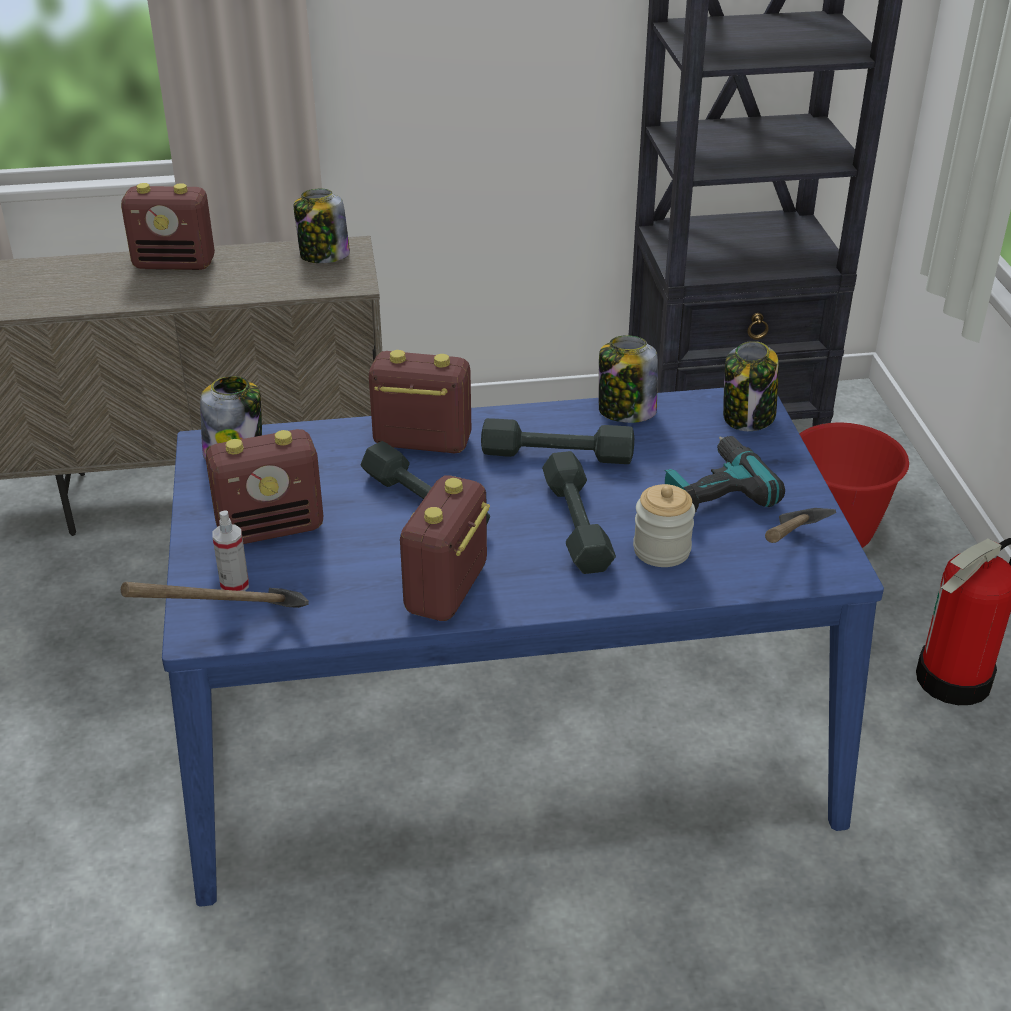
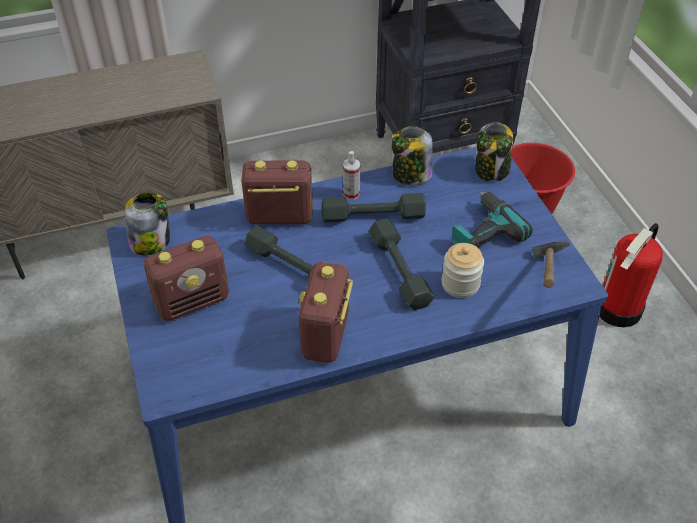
camera: 10 degrees left, 10 degrees up
(175, 264) = (69, 88): radio -> none
(231, 638) = (187, 396): hammer -> none
(234, 585) = (179, 352): spray bottle -> spray bottle (351, 194)
(323, 256) = (174, 70): jar -> none

